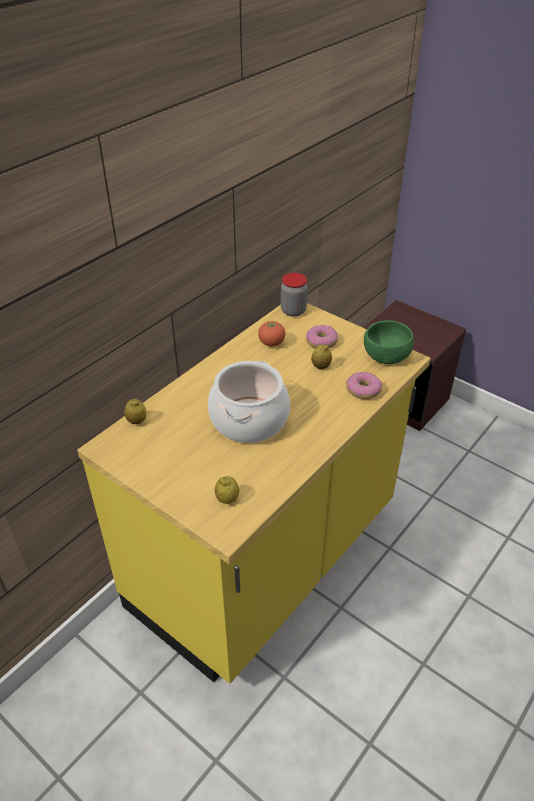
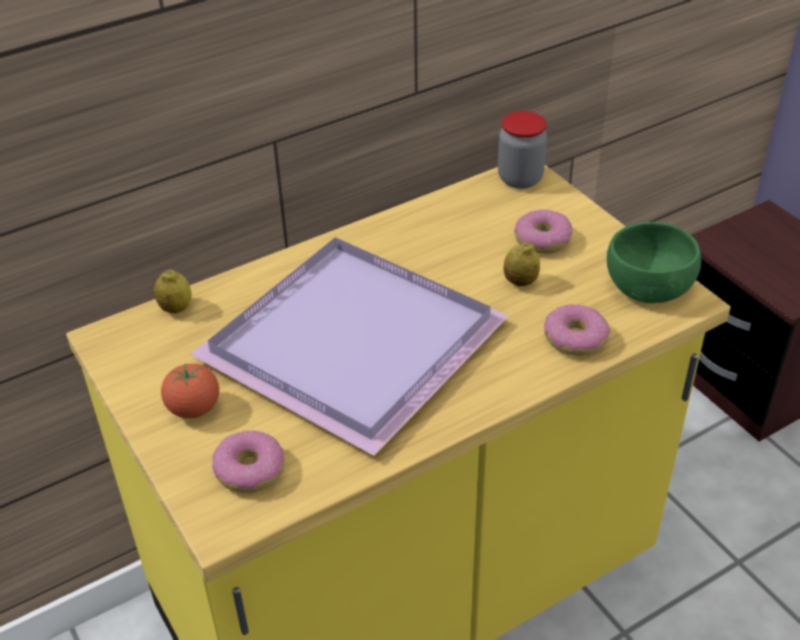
camera: 20 degrees right, 0 degrees up
(227, 499) = (249, 470): lemon -> donut
(249, 420) = (353, 347): cooking pot -> purple tray
(271, 343) = (455, 226): tomato -> tomato (194, 409)

